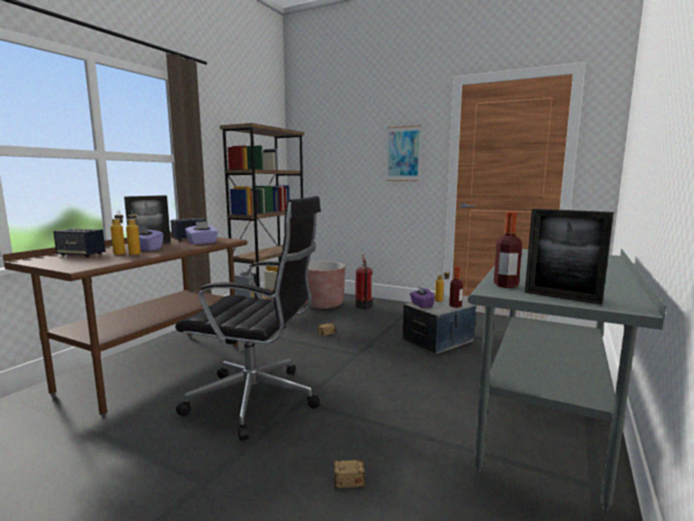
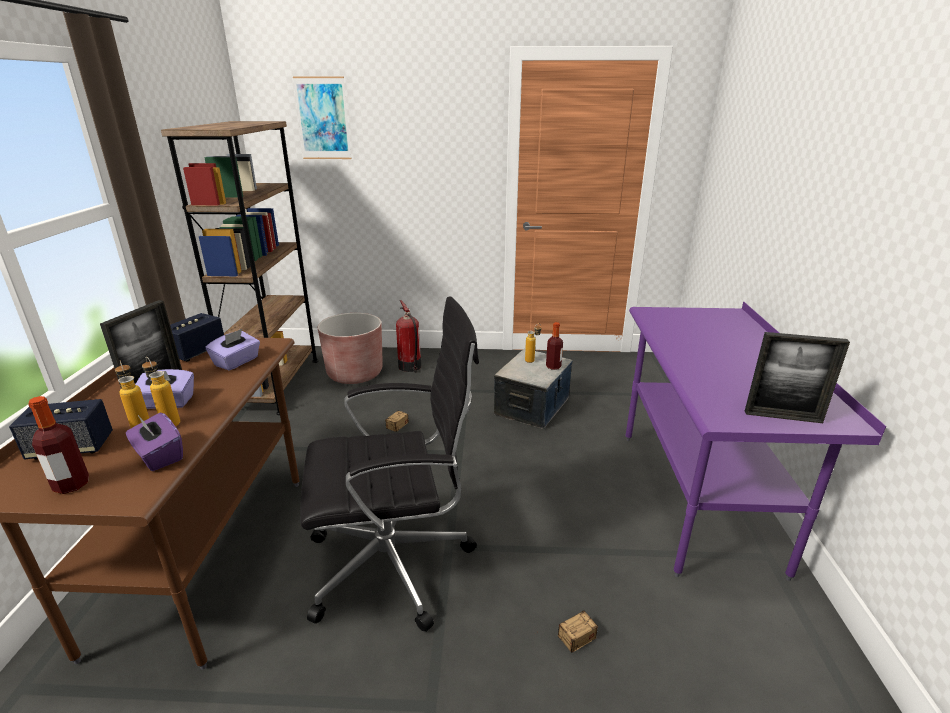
camera: 25 degrees left, 15 degrees up
(403, 154) = (442, 155): picture -> picture (323, 118)
(421, 305) = (517, 373): purple tissue box -> purple tissue box (159, 456)
(505, 285) = (717, 403): bottle -> bottle (71, 485)
(545, 425) = (696, 498): grey desk -> purple desk

